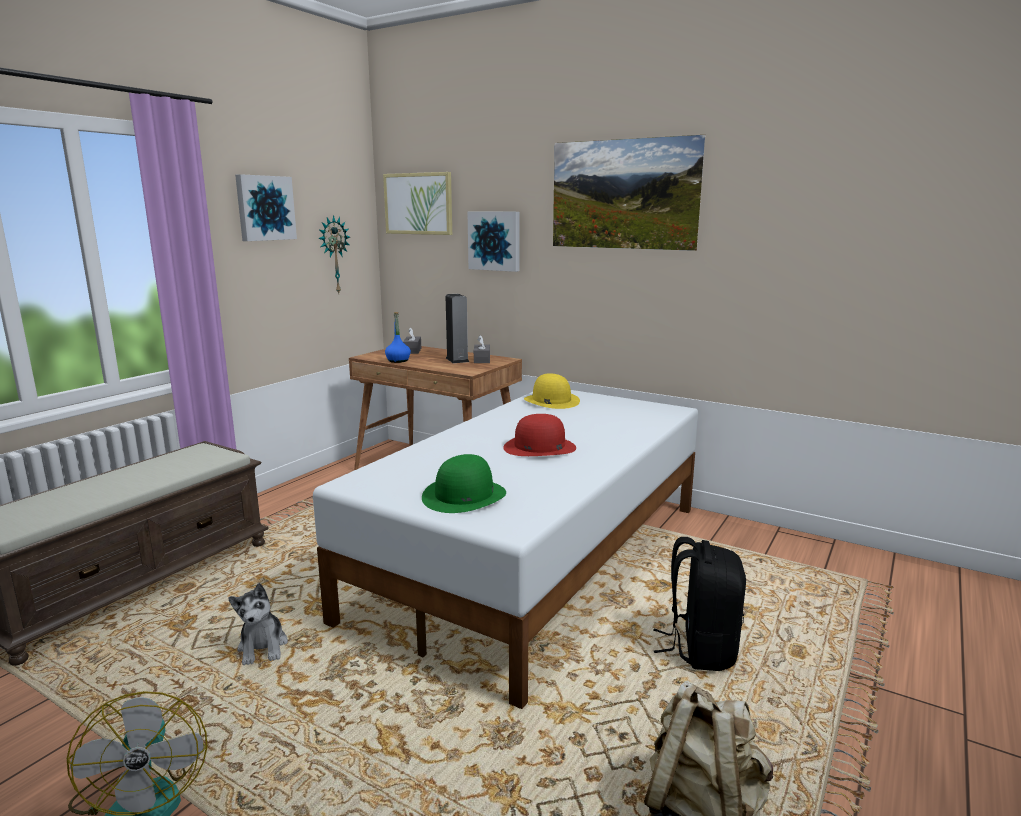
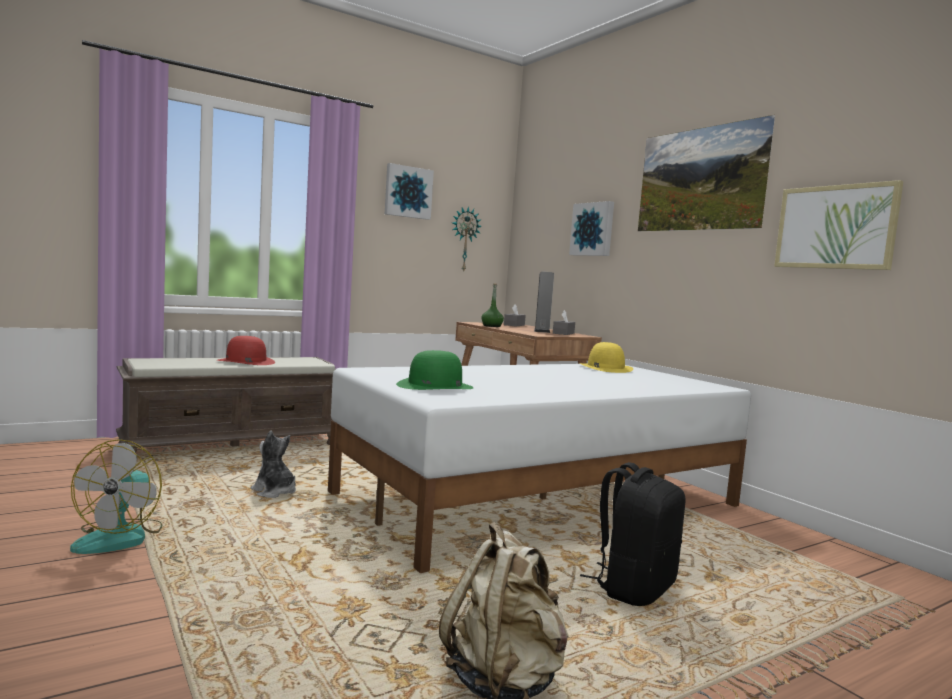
camera: 25 degrees right, 10 degrees down
(263, 647) = (274, 492): plush toy -> plush toy turned 120 degrees clockwise
(398, 360) = (491, 326): blue bottle -> green bottle
(418, 204) = (541, 201): picture -> picture (835, 227)
(539, 447) = (545, 381): red hat -> red hat (245, 361)

